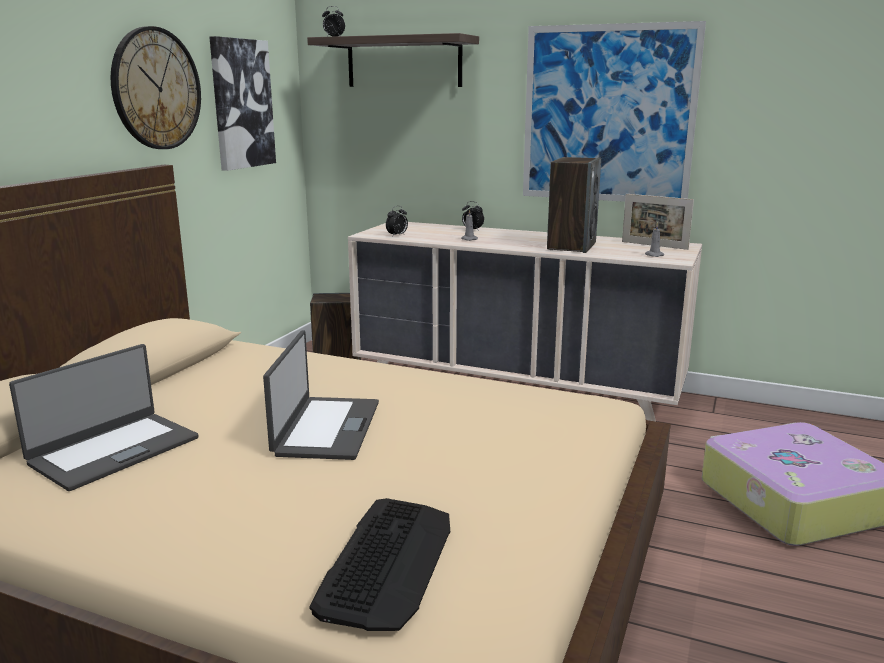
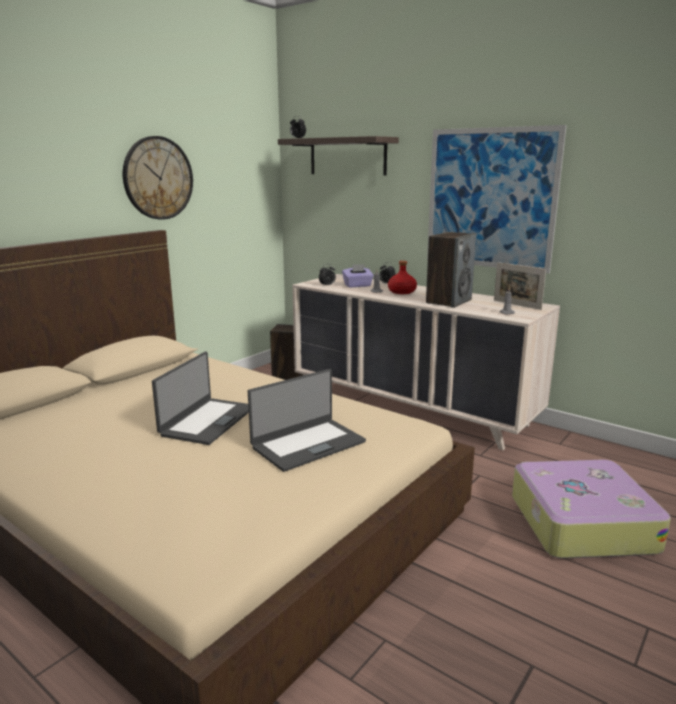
camera: 15 degrees right, 0 degrees up
(113, 450) = (70, 420): laptop -> laptop (307, 444)
(241, 104) = (228, 187): picture -> none
(387, 561) = (175, 515): keyboard -> none
(436, 233) = (357, 285): none -> purple tissue box
(501, 238) = (402, 292): none -> red bottle

